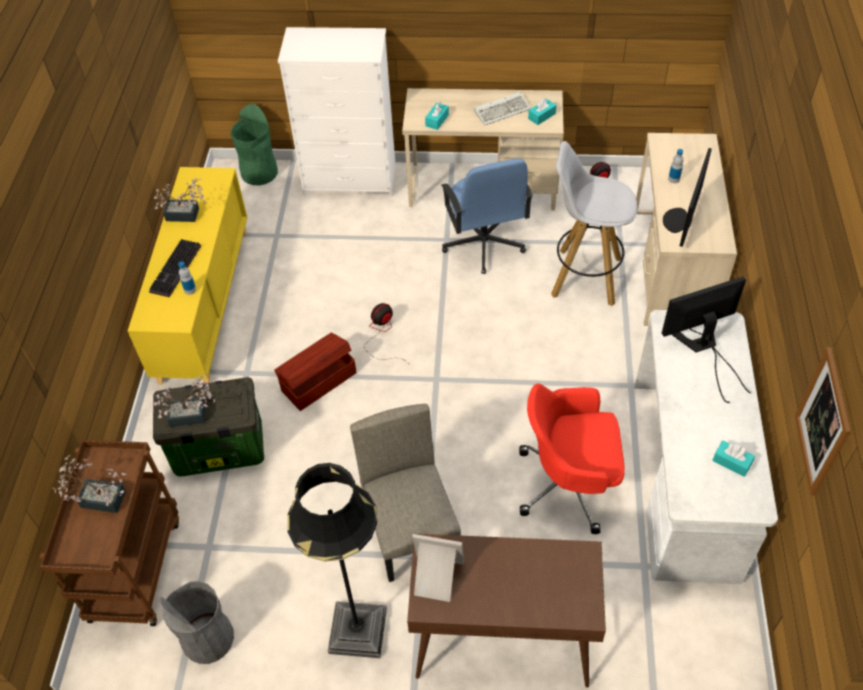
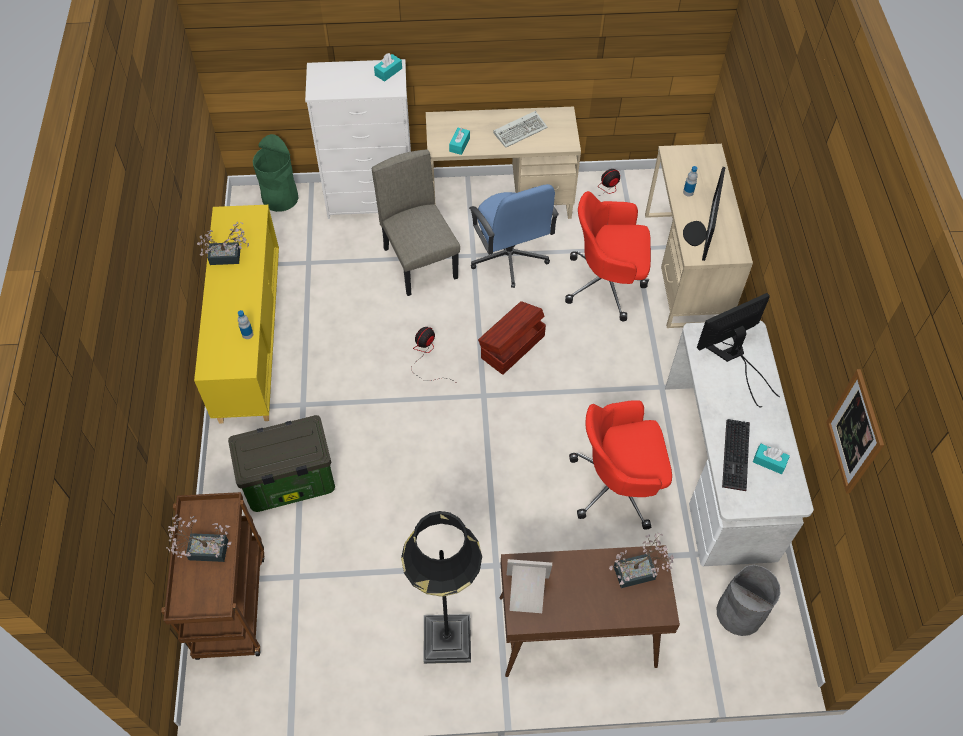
camera: 10 degrees left, 5 degrees up
(176, 270) = (230, 315): keyboard -> keyboard (737, 456)
(192, 415) = (270, 457): potted plant -> potted plant (639, 572)
(207, 638) = (310, 661): grey trash can -> grey trash can (739, 613)
(317, 381) = (372, 407): brown storage box -> brown storage box (511, 346)
(412, 533) = (482, 544): beige chair -> beige chair (420, 263)
(541, 116) = (558, 134): turquoise tissue box -> turquoise tissue box (388, 72)
(584, 277) = (607, 284): white stool -> red office chair

